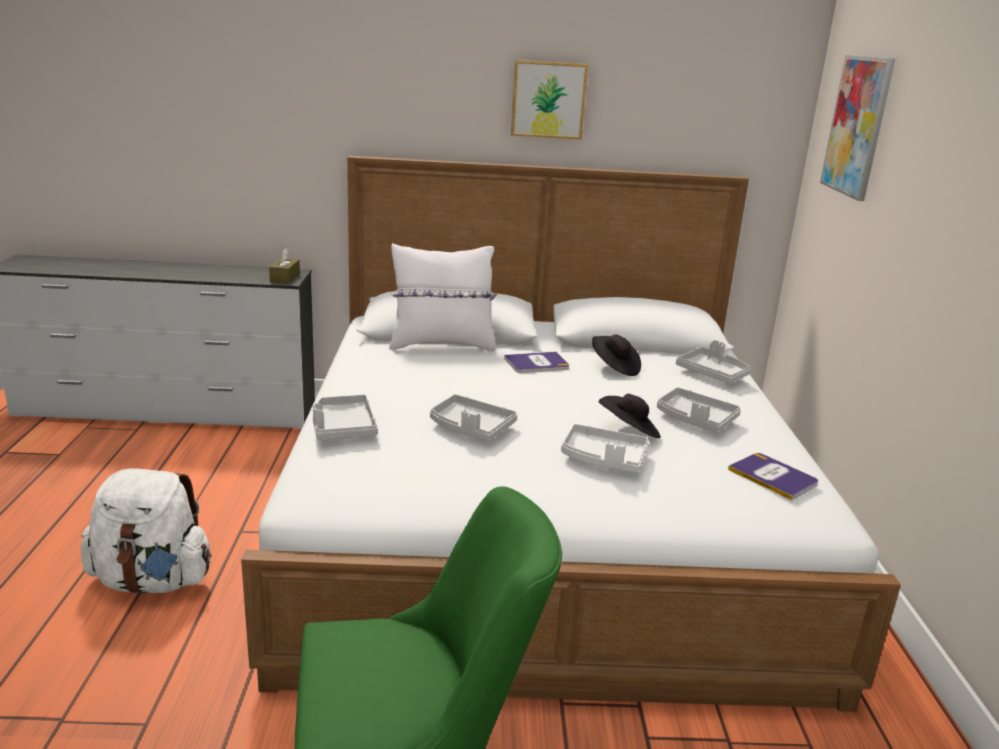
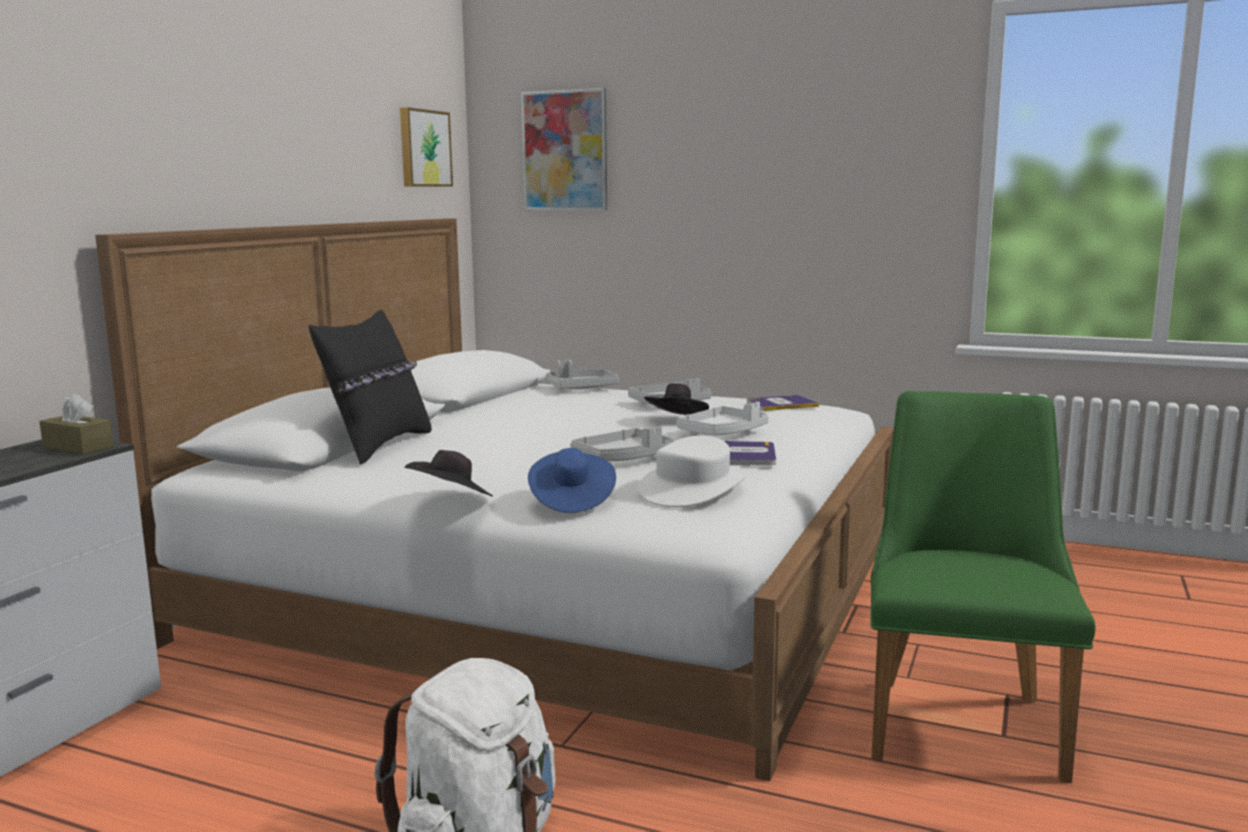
camera: 65 degrees left, 10 degrees down
(343, 428) = (571, 500): grey tray -> blue hat
(397, 469) = (693, 489): none -> white hat
(442, 344) = (378, 446): white pillow -> black pillow
(537, 363) = (488, 424): book -> book (747, 455)
(548, 99) = (292, 143): picture -> picture (423, 148)
(614, 367) = (532, 406): black hat -> black hat (451, 500)

